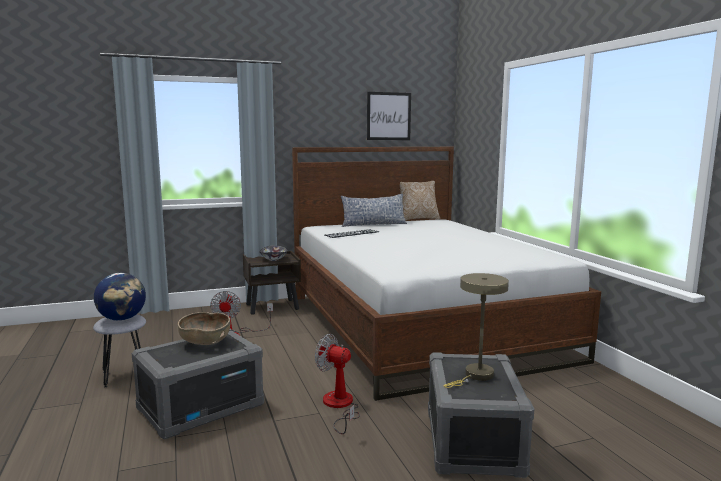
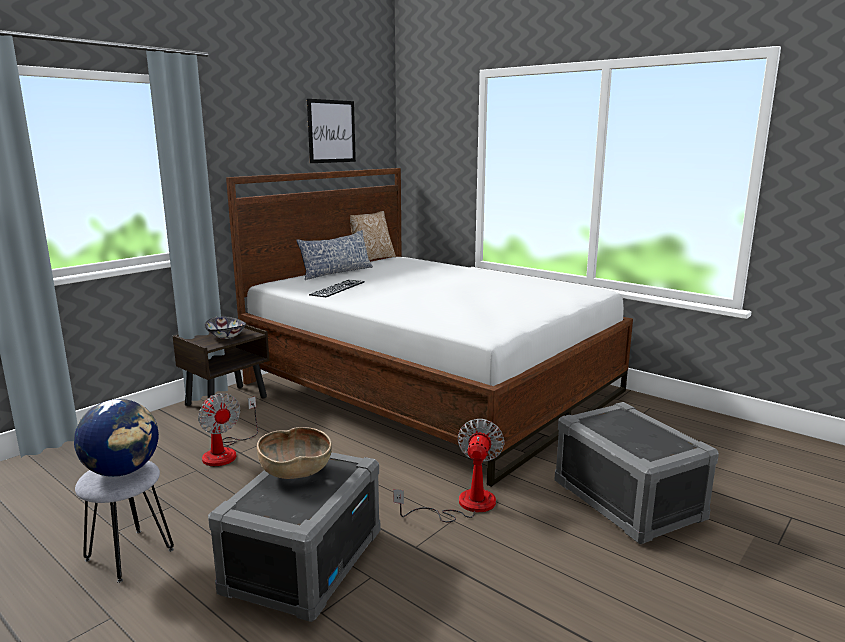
camera: 30 degrees left, 5 degrees up
(339, 406) = (464, 505): fan -> fan turned 105 degrees clockwise
(476, 376) = (633, 431): beige table lamp -> none

